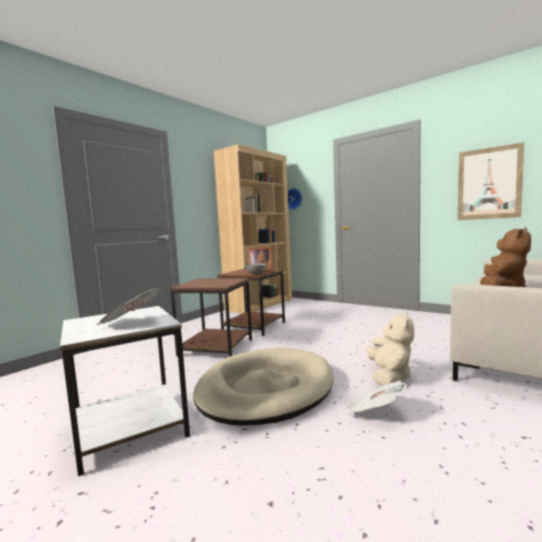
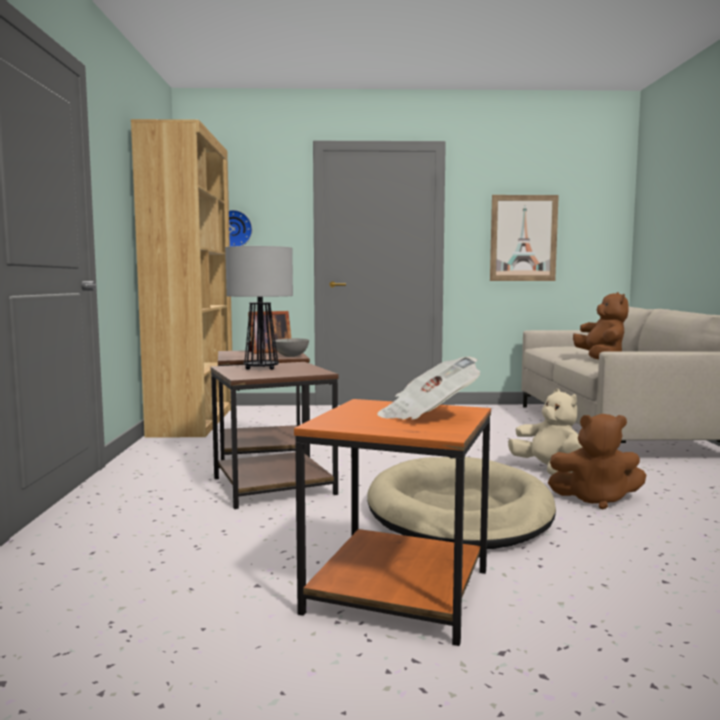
camera: 40 degrees left, 0 degrees up
(128, 428) = (395, 592): white side table -> orange side table
(210, 281) = (261, 368): none -> table lamp
(374, 411) = (595, 499): newspaper -> brown plush toy

